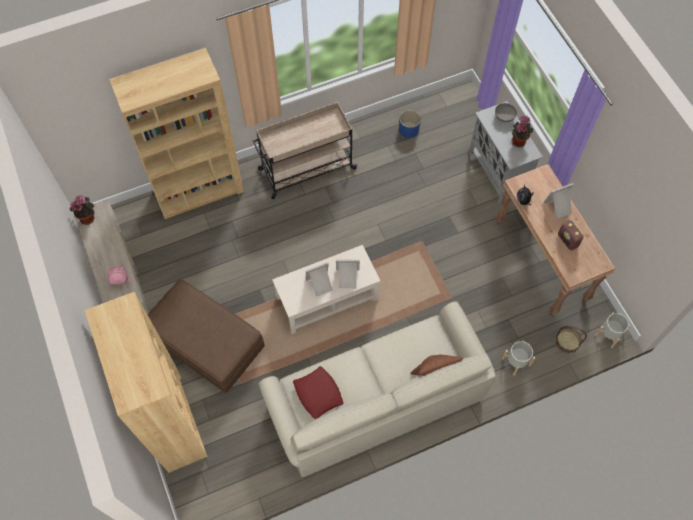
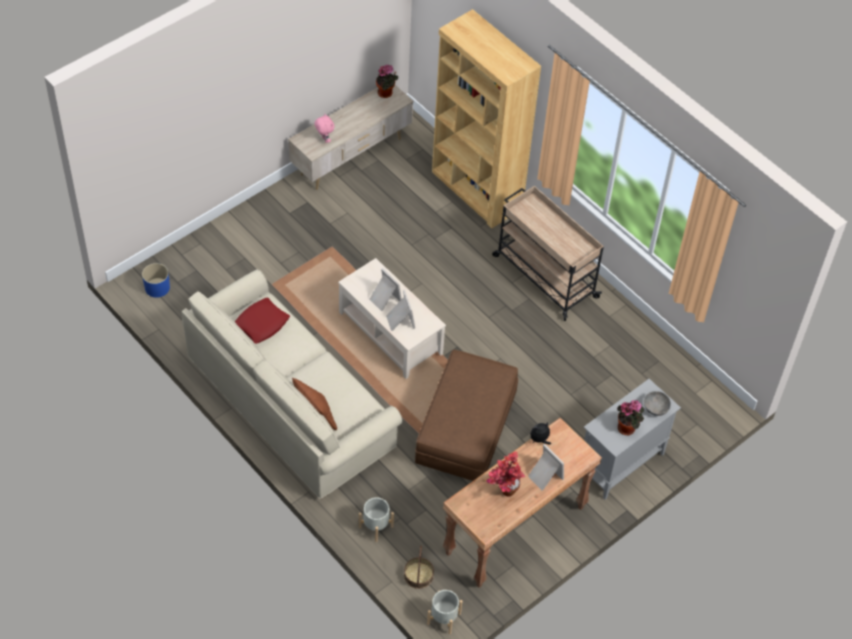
camera: 70 degrees right, 10 degrees down
(173, 420) = (217, 242): brown bookcase -> none
(206, 342) = (305, 244): brown ottoman -> brown ottoman (465, 428)
(409, 129) = (642, 361): blue planter -> blue planter (157, 288)
(568, 241) = (503, 492): radio -> potted plant

